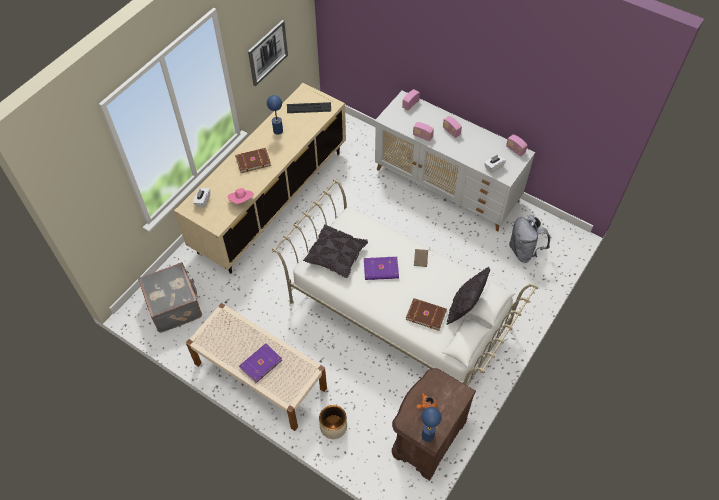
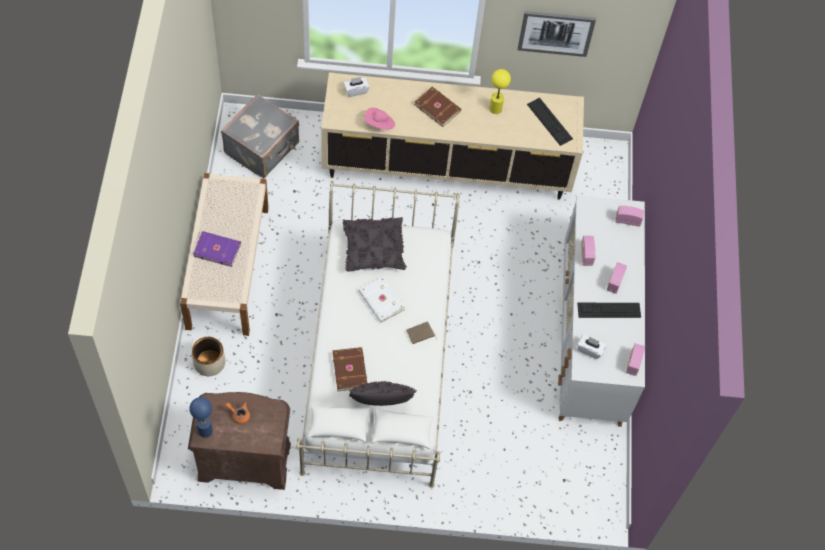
camera: 55 degrees right, 5 degrees up
(278, 130) = (495, 109): blue table lamp -> yellow table lamp
(381, 270) = (381, 301): purple book -> white book
(470, 144) = (609, 310): none -> keyboard
(524, 251) = (547, 462): grey backpack -> none

